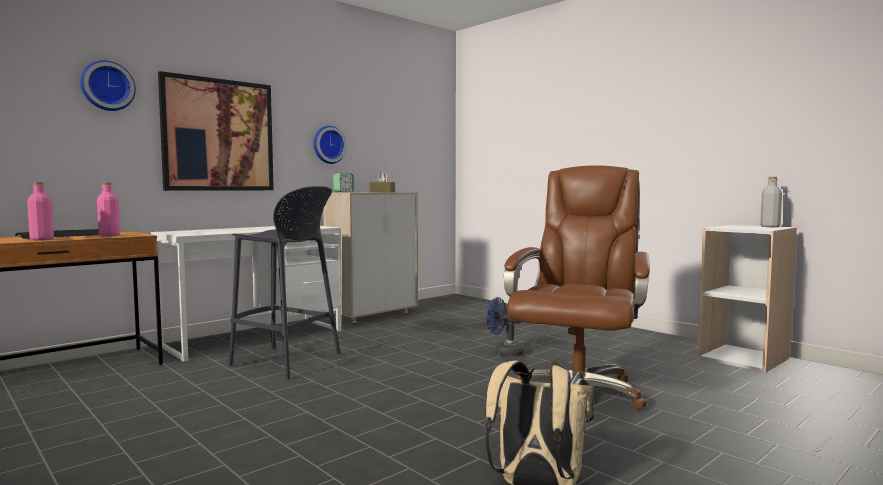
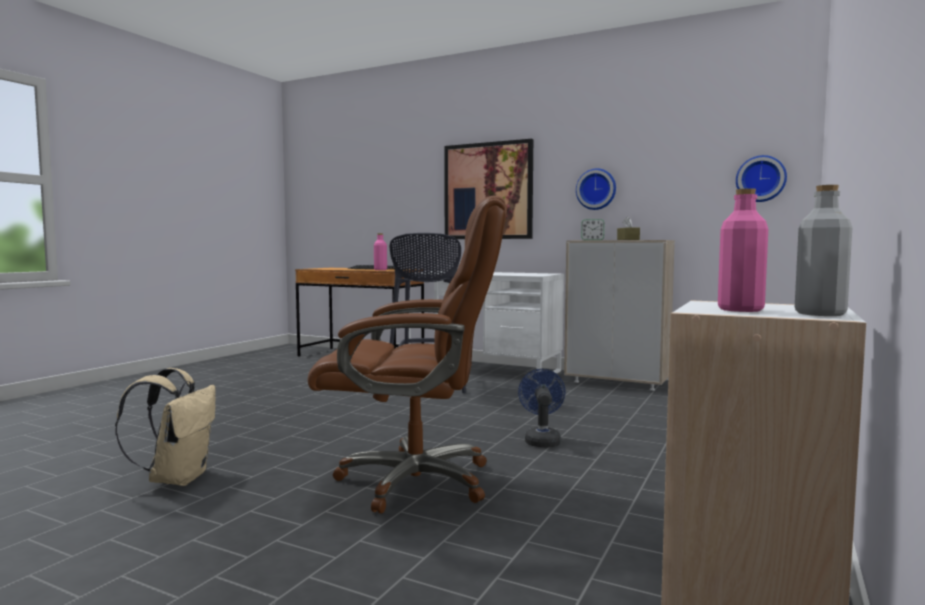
camera: 70 degrees right, 0 degrees up
(42, 239) = (345, 269): pink bottle -> pink bottle (740, 310)
(107, 86) = (416, 164): wall clock -> wall clock (760, 179)

